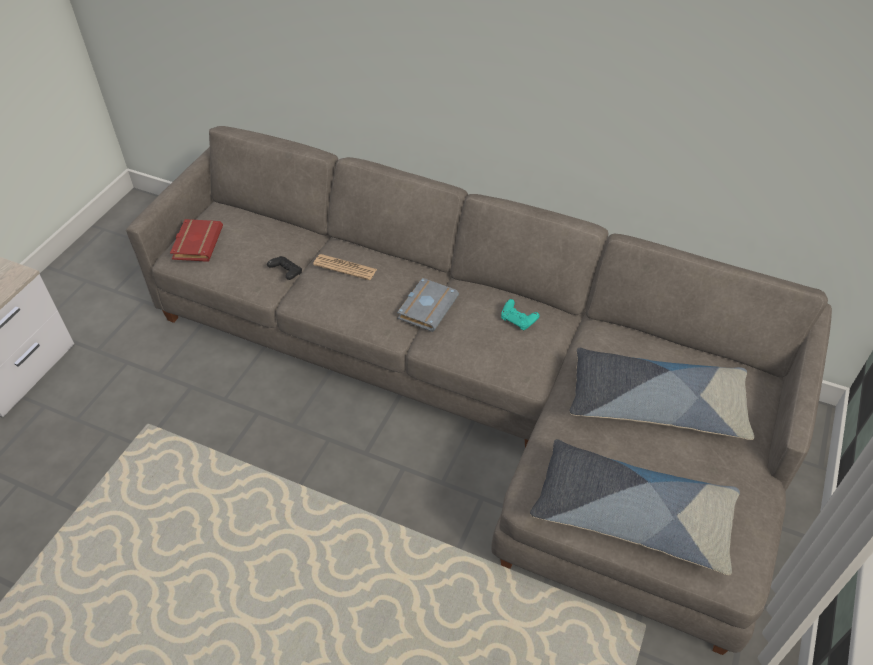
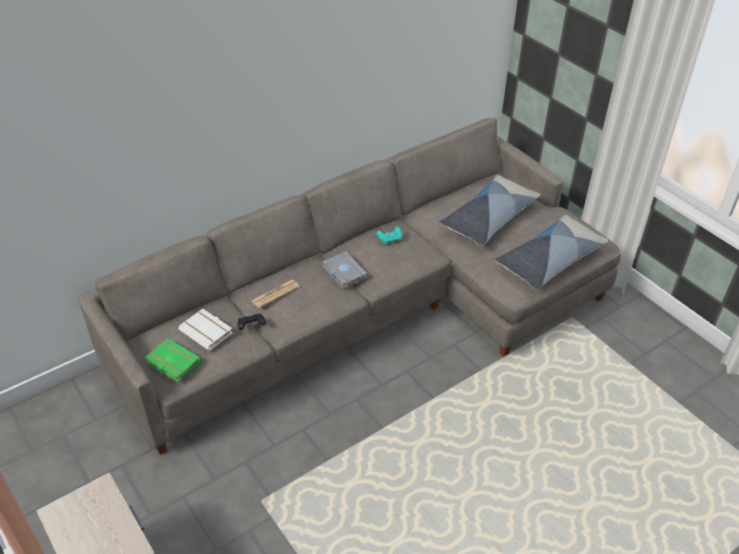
camera: 60 degrees left, 5 degrees down
(196, 243) = (172, 363): red book -> green book
(254, 246) = (208, 332): none -> white book

